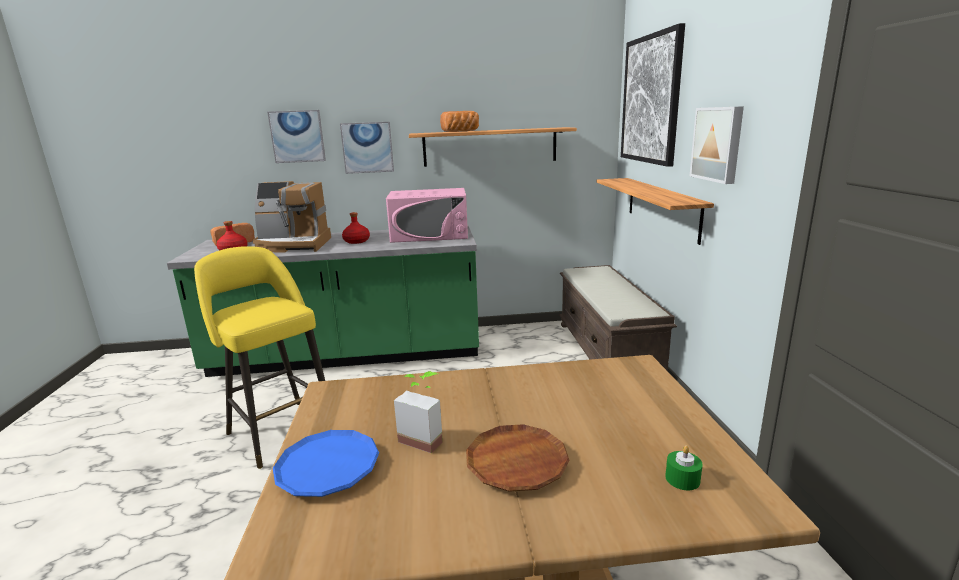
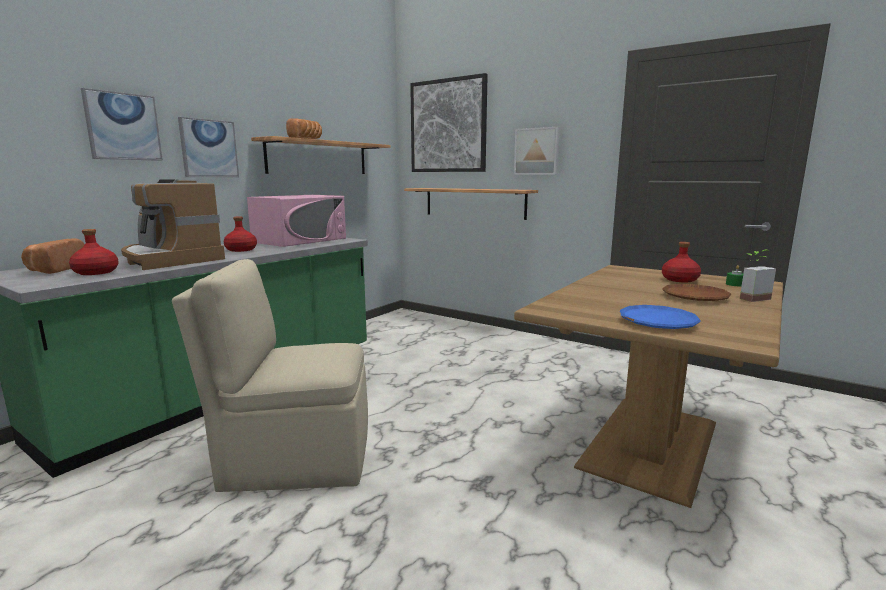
camera: 50 degrees left, 5 degrees down
(280, 431) = (294, 459): yellow stool -> beige chair
(294, 245) = (170, 259): coffee machine -> coffee machine turned 90 degrees clockwise
(425, 437) = (646, 303): potted plant -> potted plant (750, 297)
(608, 354) = (443, 325): brown bench -> none
(630, 424) = (679, 279): none -> red bottle

